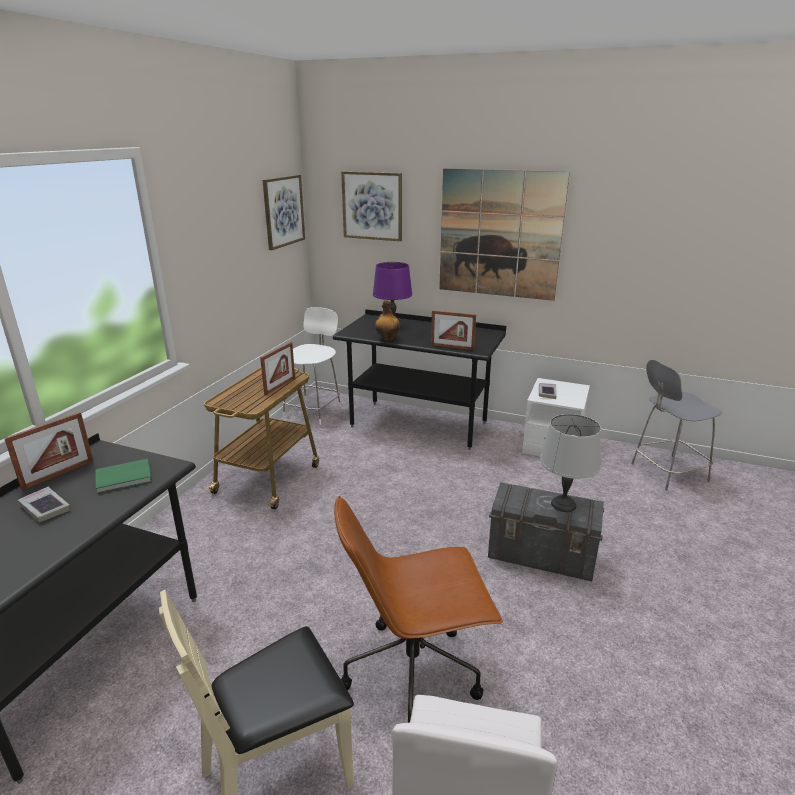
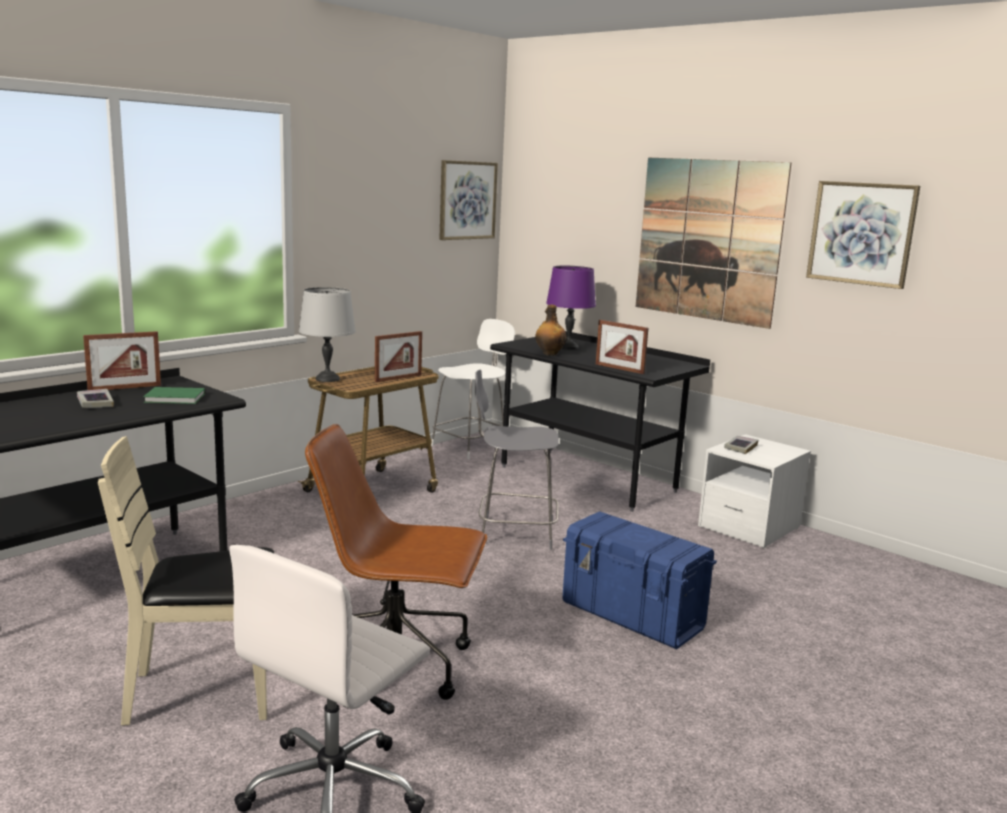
camera: 20 degrees right, 10 degrees down
(372, 206) = (570, 201): picture -> picture (861, 233)
(541, 556) = (632, 616): grey storage box -> blue storage box
(562, 504) = (655, 541): grey table lamp -> grey table lamp (327, 379)
(666, 472) = (892, 582): grey chair -> grey chair (513, 533)

